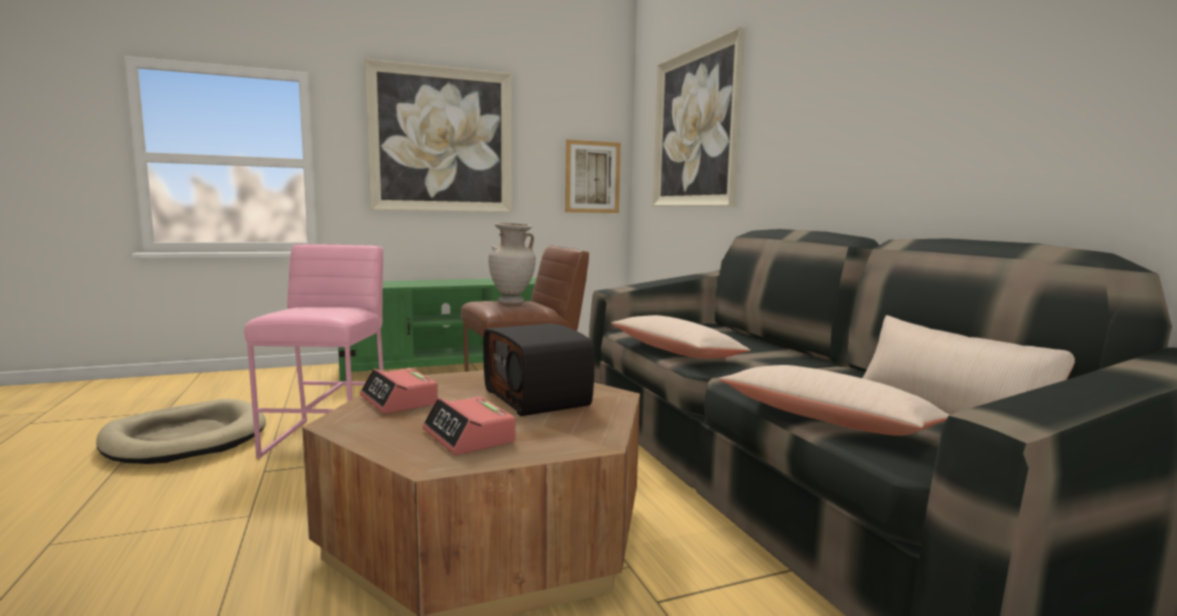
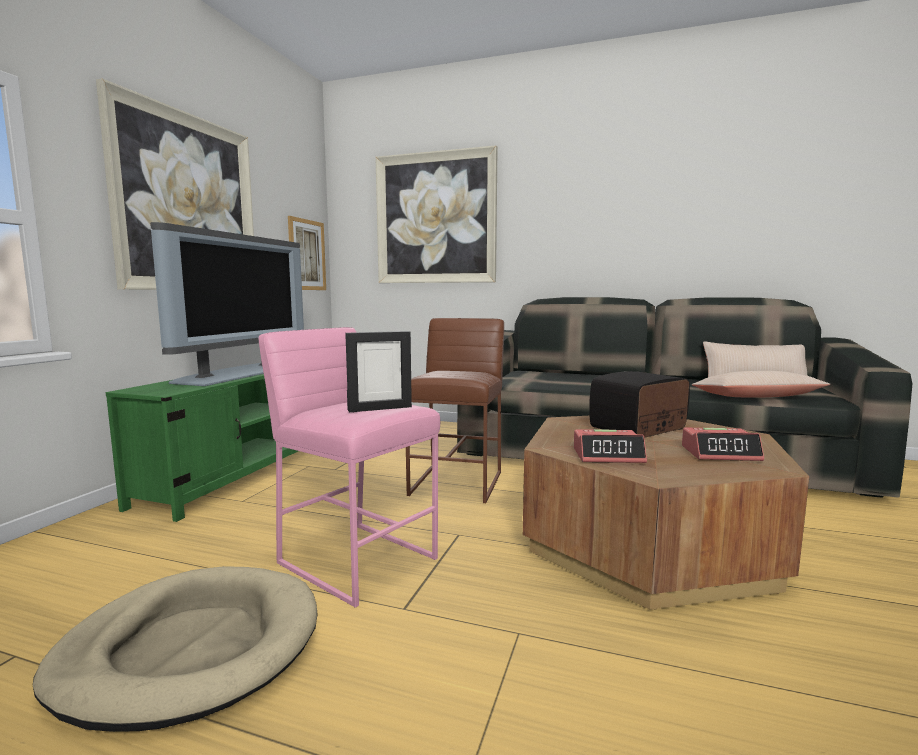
camera: 50 degrees left, 0 degrees up
(306, 311) = (380, 408): none -> picture frame
(446, 282) = (242, 372): none -> television
(511, 302) = (454, 371): beige vase -> none
(538, 397) = (639, 428): radio -> radio turned 135 degrees clockwise
(676, 352) = (584, 387): beige pillow -> none

